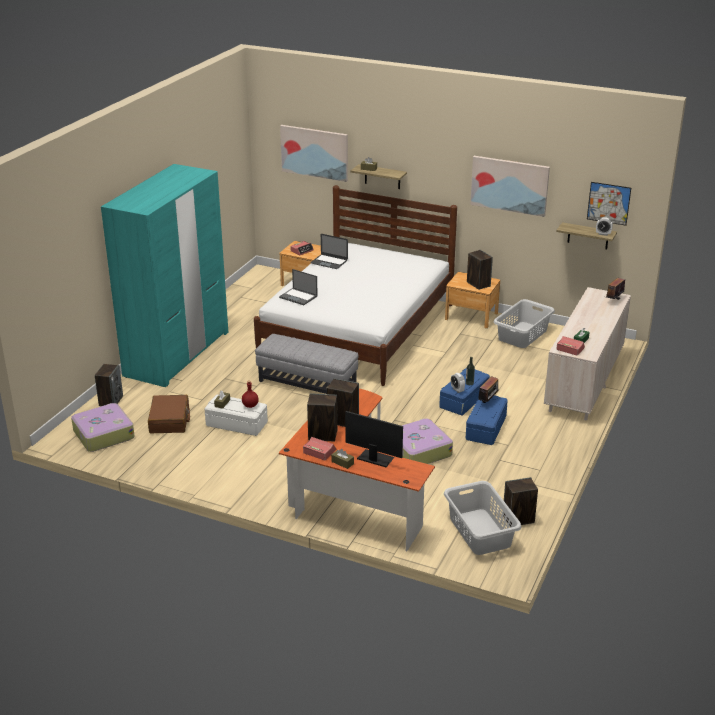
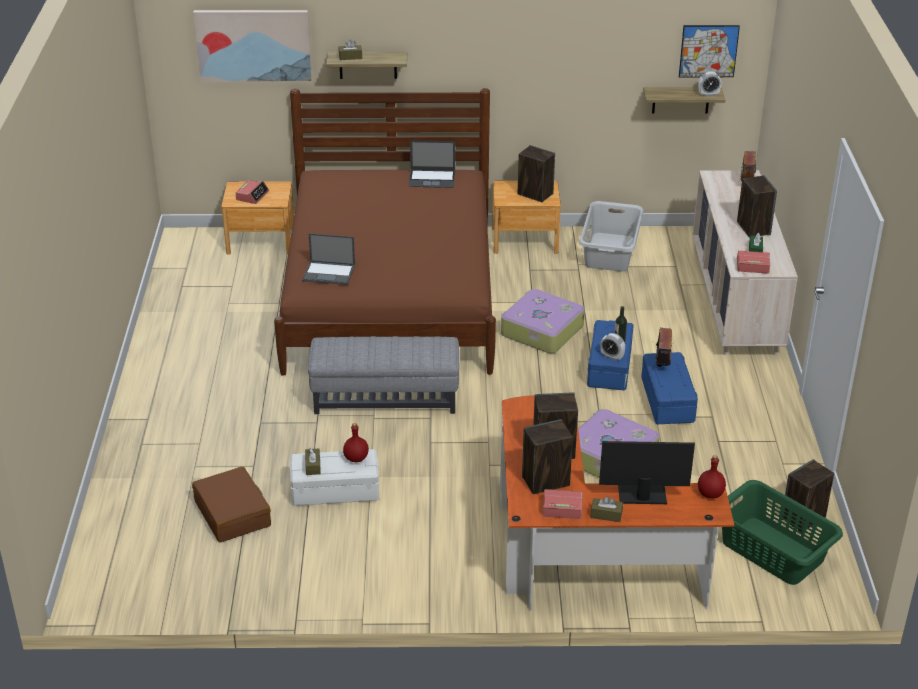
camera: 25 degrees left, 5 degrees up
(103, 434) = (148, 566): suitcase -> suitcase (541, 331)
(111, 401) = (116, 507): speaker -> speaker (753, 228)
(177, 354) = (158, 402): turquoise wardrobe -> none
(329, 262) = (326, 207): laptop -> laptop (432, 179)
(357, 329) = (390, 297): white bed -> brown bed
(419, 469) = (710, 494): none -> red bottle
(479, 532) = (772, 552): grey laundry basket -> green laundry basket
(509, 185) = (566, 47): picture -> none

